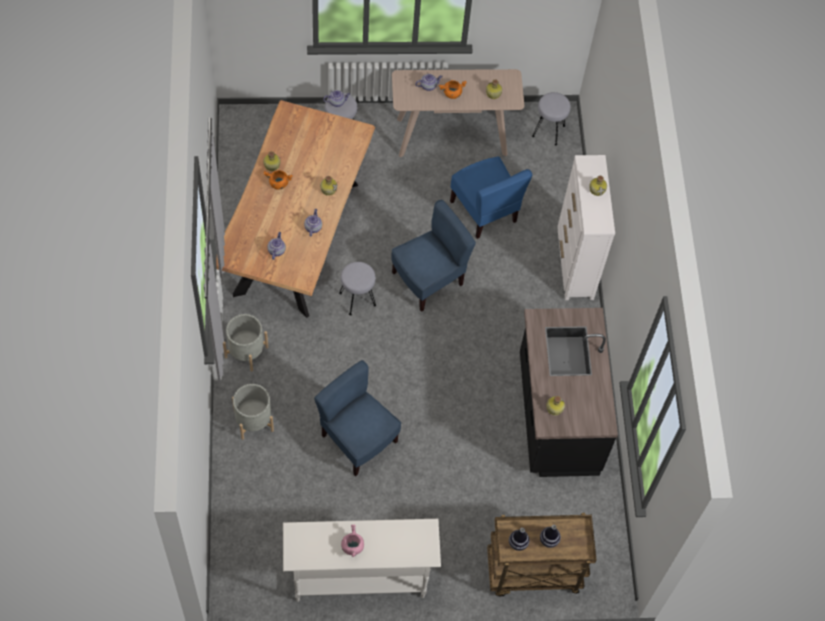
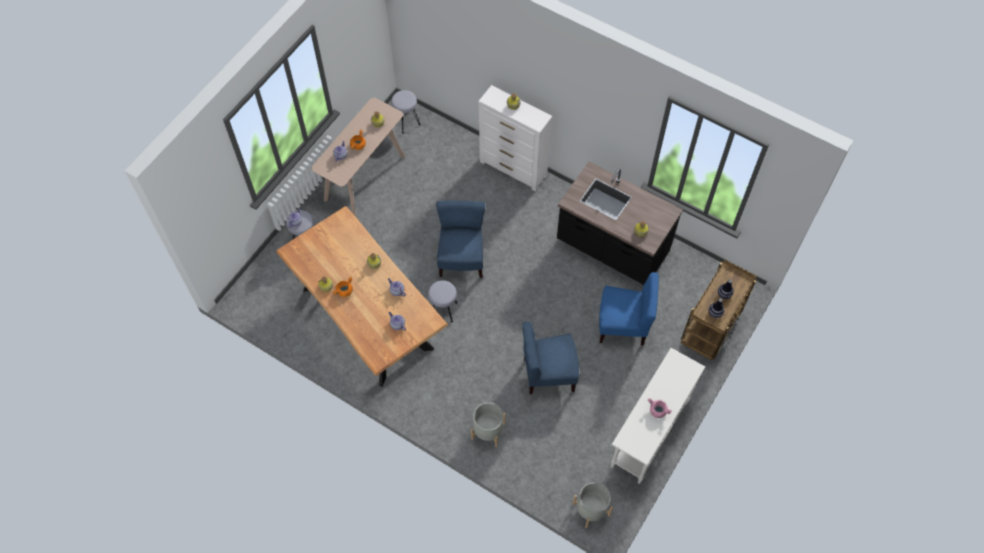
camera: 50 degrees left, 0 degrees up
(246, 352) = (431, 404): grey planter -> grey planter (591, 509)
(484, 211) = (436, 195): blue chair -> blue chair (623, 326)

